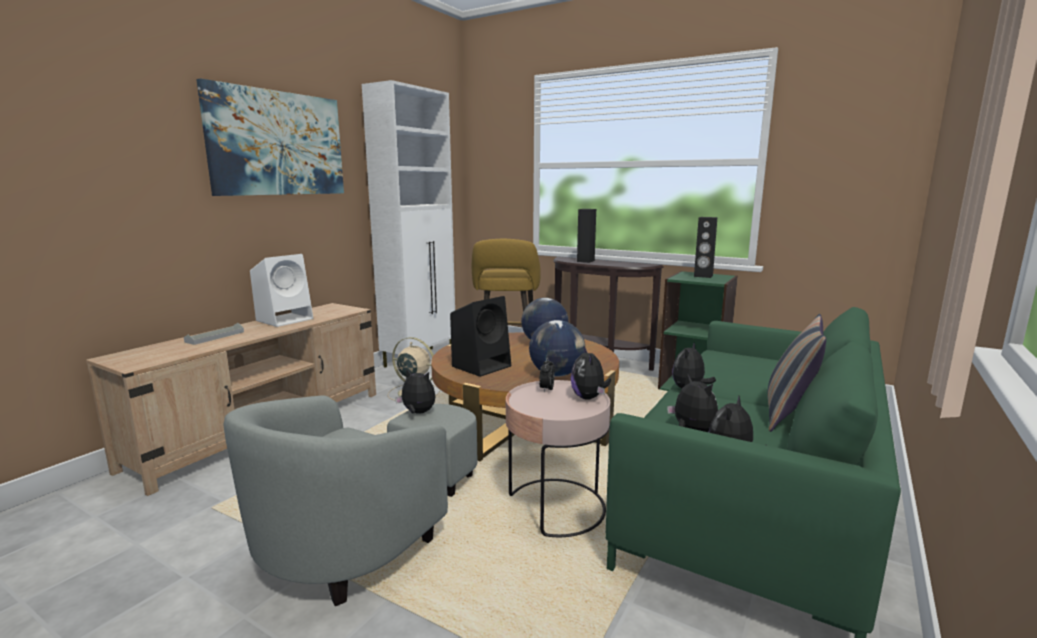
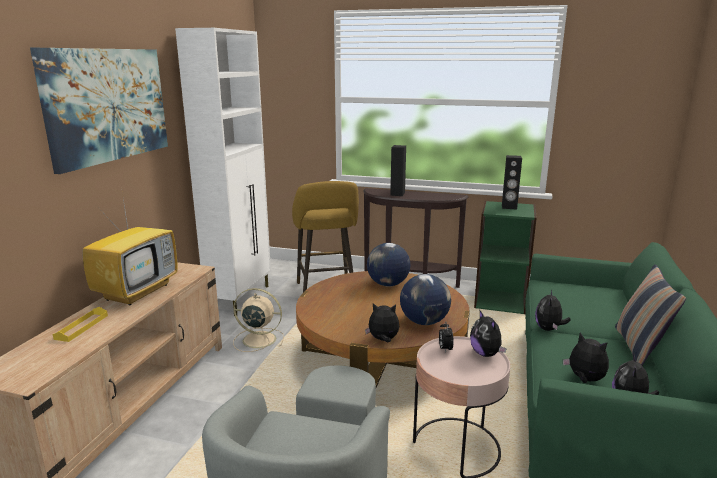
camera: 15 degrees left, 5 degrees up
(215, 337) = (81, 327): grey tray -> yellow tray
(286, 319) = (137, 291): white speaker -> television
(417, 413) = (318, 380): plush toy -> plush toy (383, 340)
(482, 366) = (352, 319): black speaker -> none

